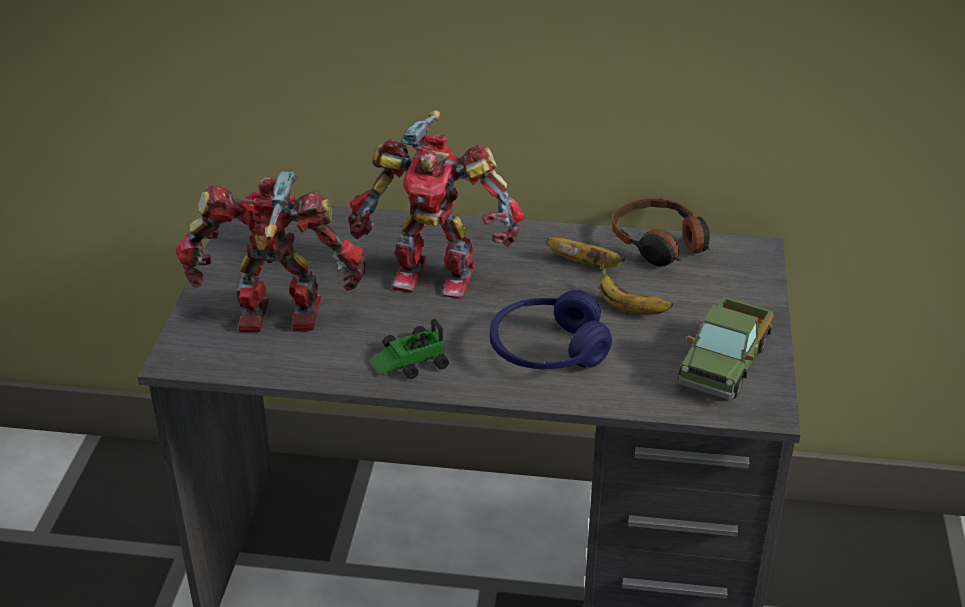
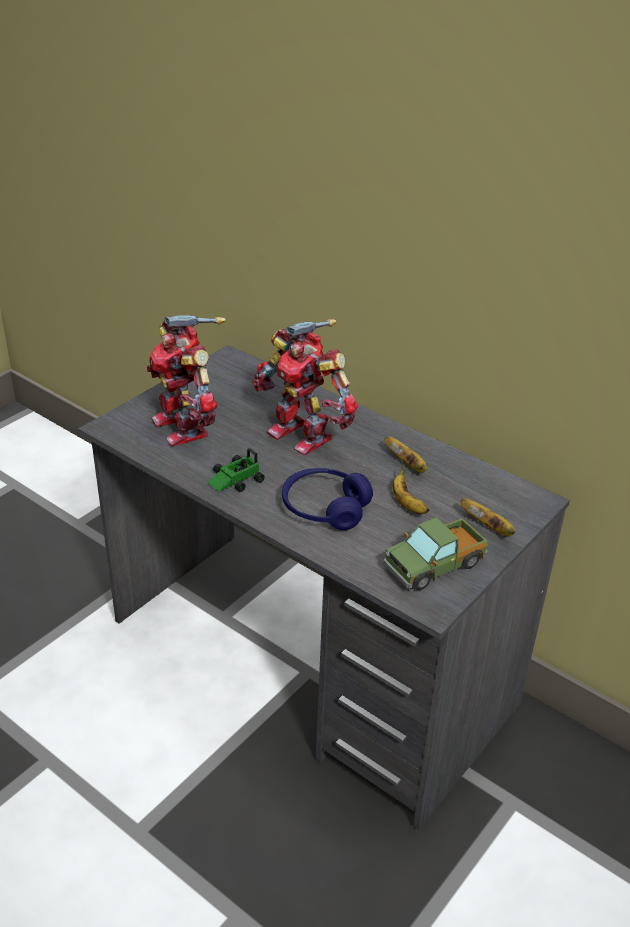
camera: 30 degrees right, 0 degrees up
(280, 320) = (184, 426): toy robot -> toy robot turned 150 degrees counterclockwise
(407, 359) = (233, 479): toy car -> toy car turned 45 degrees counterclockwise
(660, 244) = (473, 470): headphones -> none
(737, 300) = (489, 527): none -> banana

